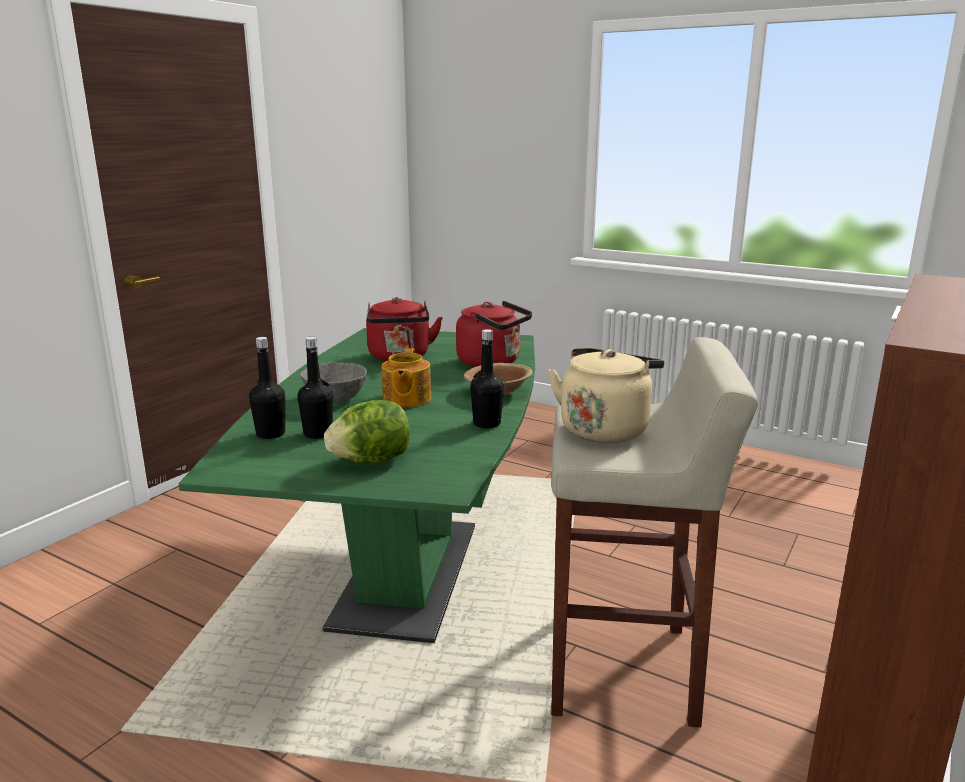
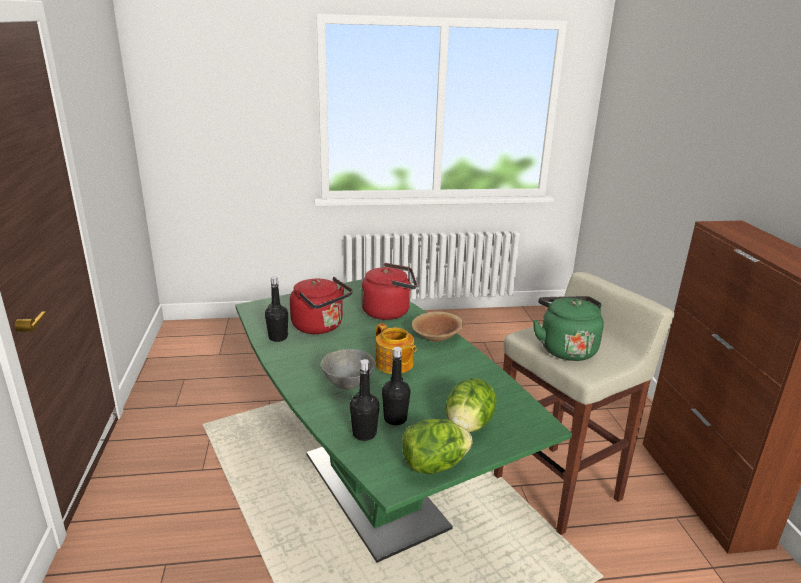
camera: 40 degrees left, 5 degrees up
(276, 473) = (434, 465): none -> lettuce
(487, 423) = (475, 366): black bottle -> black bottle (278, 337)
(605, 429) = (565, 348): beige kettle -> green kettle

